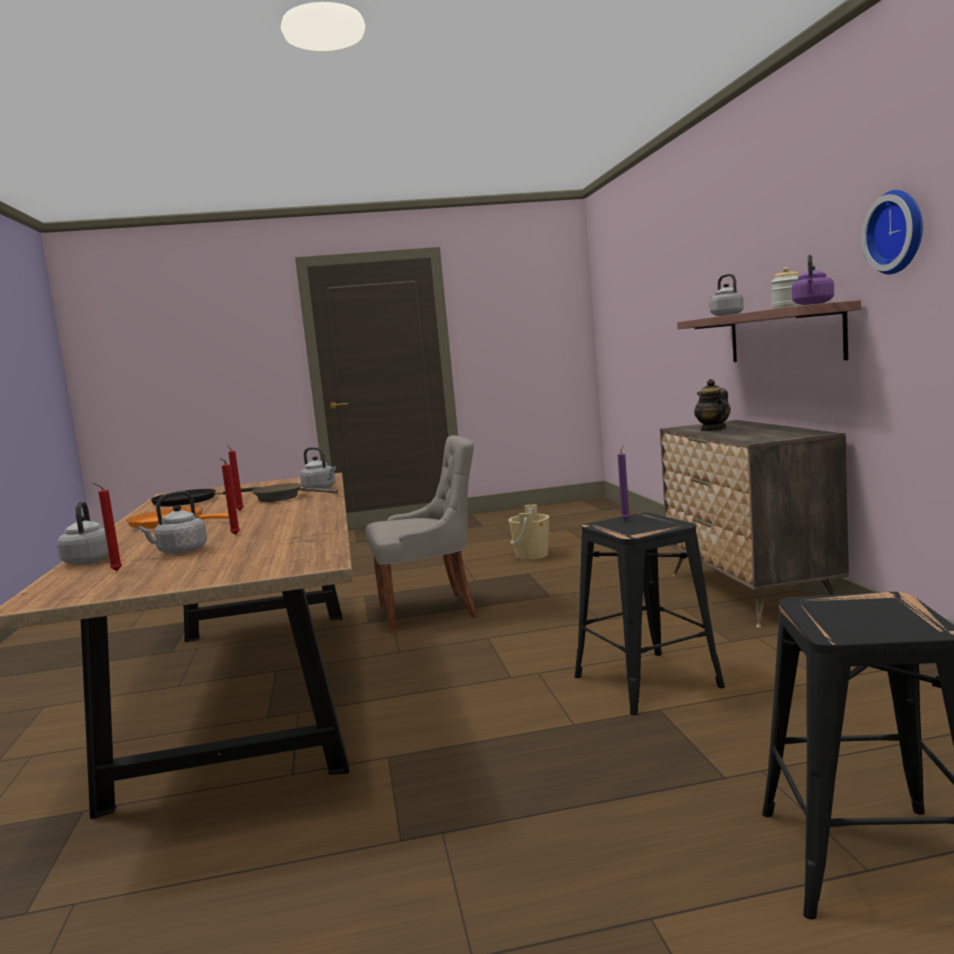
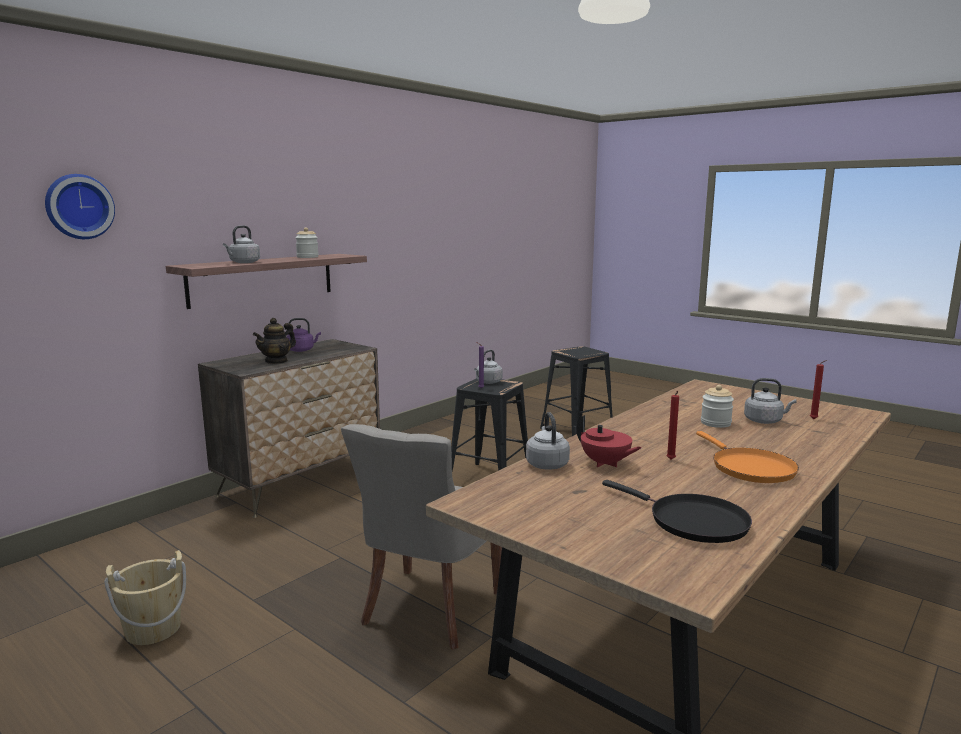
camera: 130 degrees left, 5 degrees up
(88, 560) = (835, 438): grey kettle -> grey kettle (488, 382)
(234, 535) = (715, 423): red candle -> jar
(283, 498) = (605, 463): brown frying pan -> red teapot
(430, 611) = (429, 609): grey chair -> grey chair turned 105 degrees counterclockwise
(813, 304) = (343, 255): purple kettle -> purple kettle (302, 350)
(898, 232) = (364, 217): wall clock -> wall clock (78, 206)

